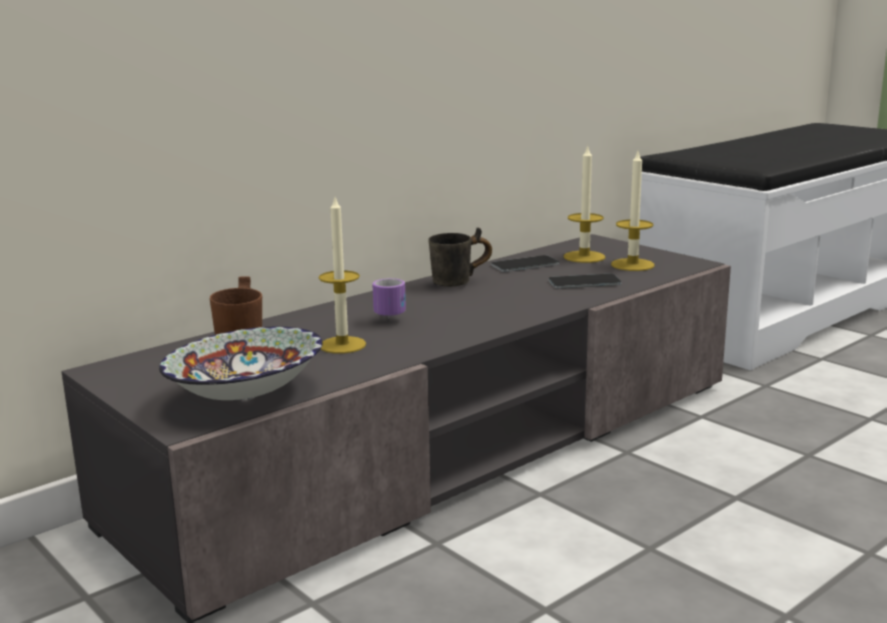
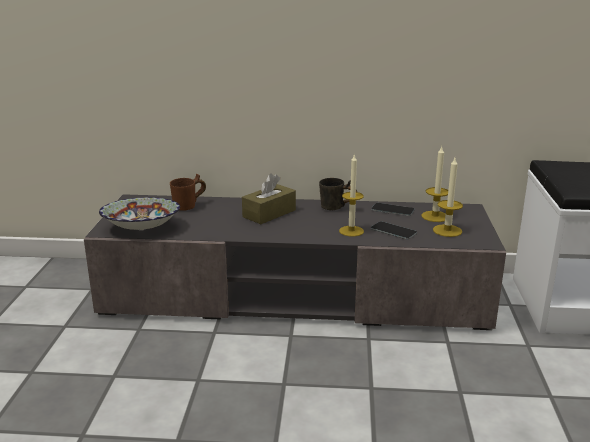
camera: 45 degrees right, 5 degrees up
(342, 345) = (218, 221): candle -> candle (351, 231)
(390, 314) = (269, 213): mug -> brown tissue box

